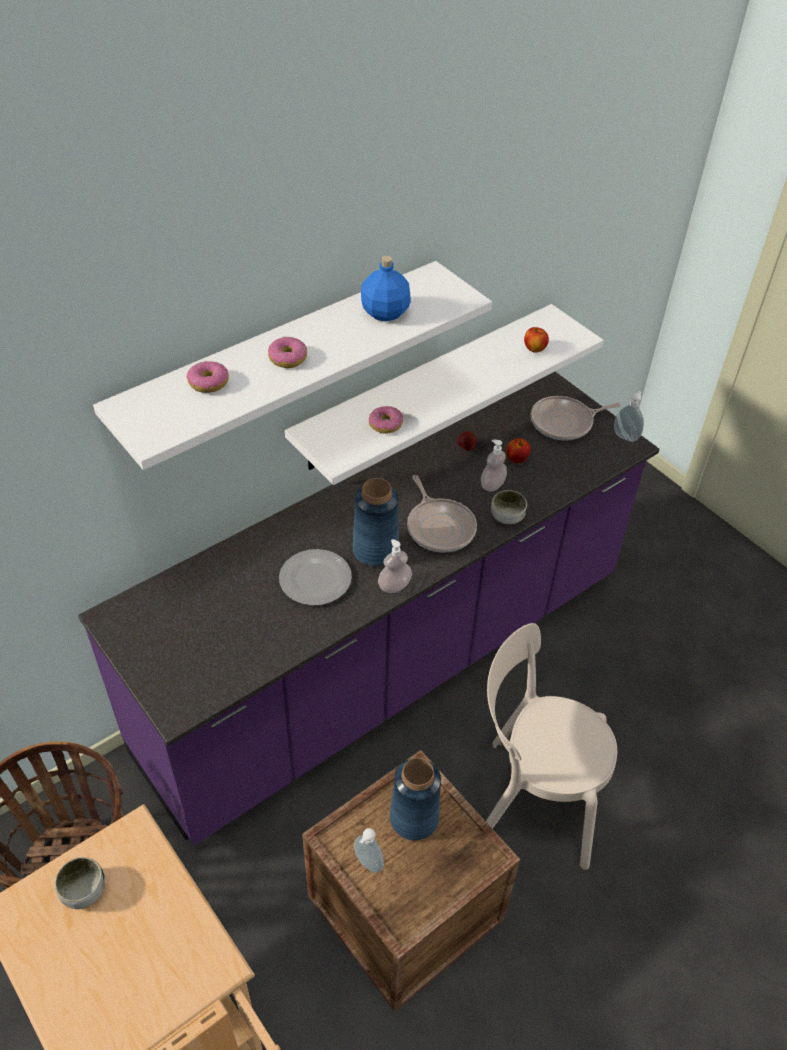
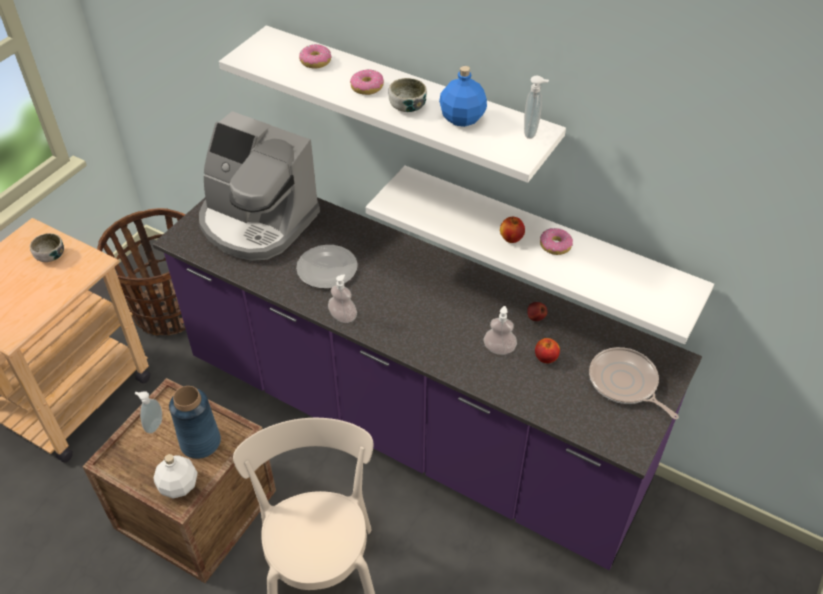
camera: 70 degrees right, 0 degrees up
(198, 623) = (257, 222): none -> coffee machine
(376, 550) = (376, 294): blue vase -> none
(386, 424) = (447, 217): donut -> donut (555, 246)
(439, 527) = (424, 326): frying pan -> none
(466, 853) = (179, 486): none -> white bottle
(507, 516) = (464, 370): bowl -> bowl (407, 106)
(534, 349) = (626, 287): apple -> apple (511, 238)
(626, 436) = (641, 440): soap dispenser -> soap dispenser (532, 132)

